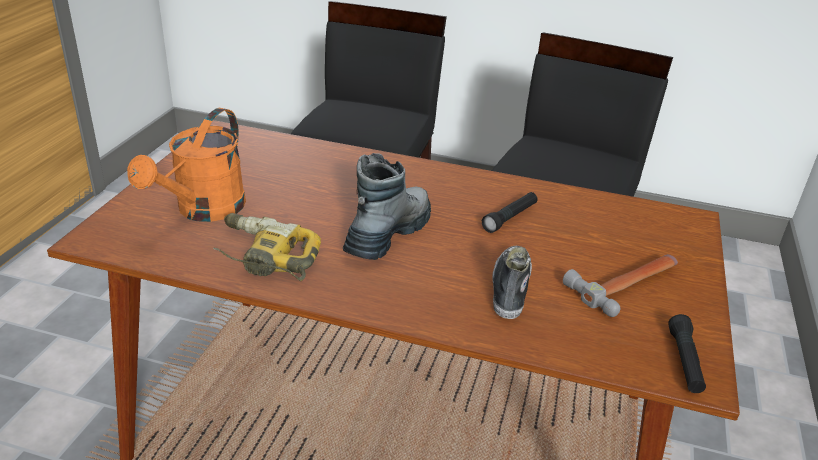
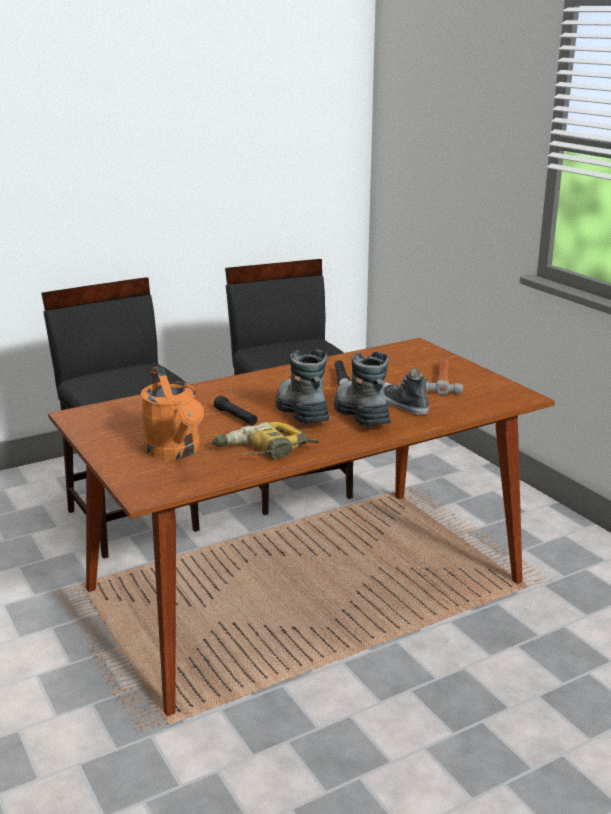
camera: 45 degrees left, 10 degrees down
(438, 273) = (360, 415): none -> boot
(684, 361) = (511, 394): black flashlight -> black flashlight (236, 417)

